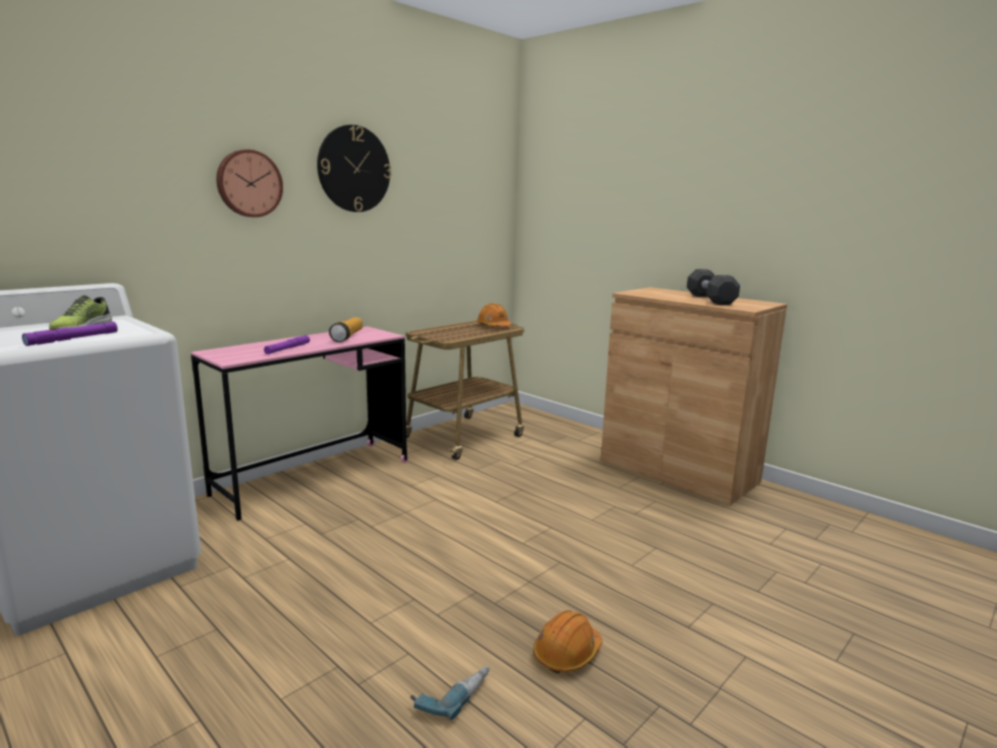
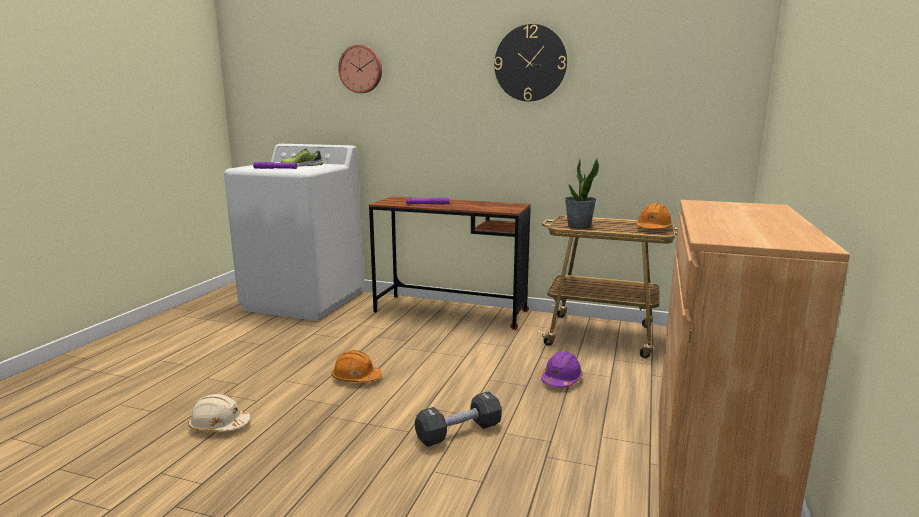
camera: 65 degrees right, 0 degrees up
(248, 183) = (439, 81): wall clock -> wall clock (361, 69)
(313, 477) = (450, 311): pink desk -> brown desk
(347, 337) = (483, 206): flashlight -> none
(452, 693) = (219, 425): power drill -> beige hard hat
(454, 336) = (579, 226): none -> potted plant
(525, 474) = (561, 380): none -> purple hard hat
(567, 653) = (275, 461): orange hard hat -> orange hard hat (356, 378)
(710, 299) = (747, 224): black dumbbell -> black dumbbell (459, 432)

